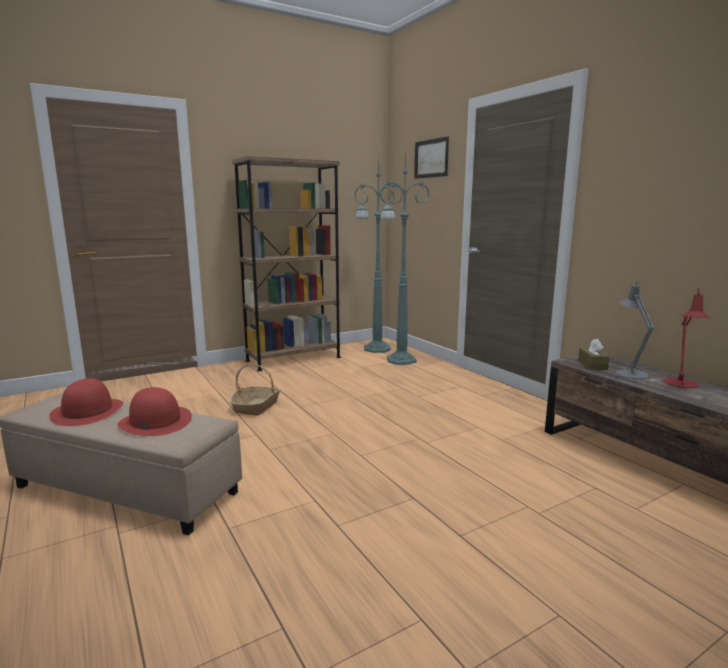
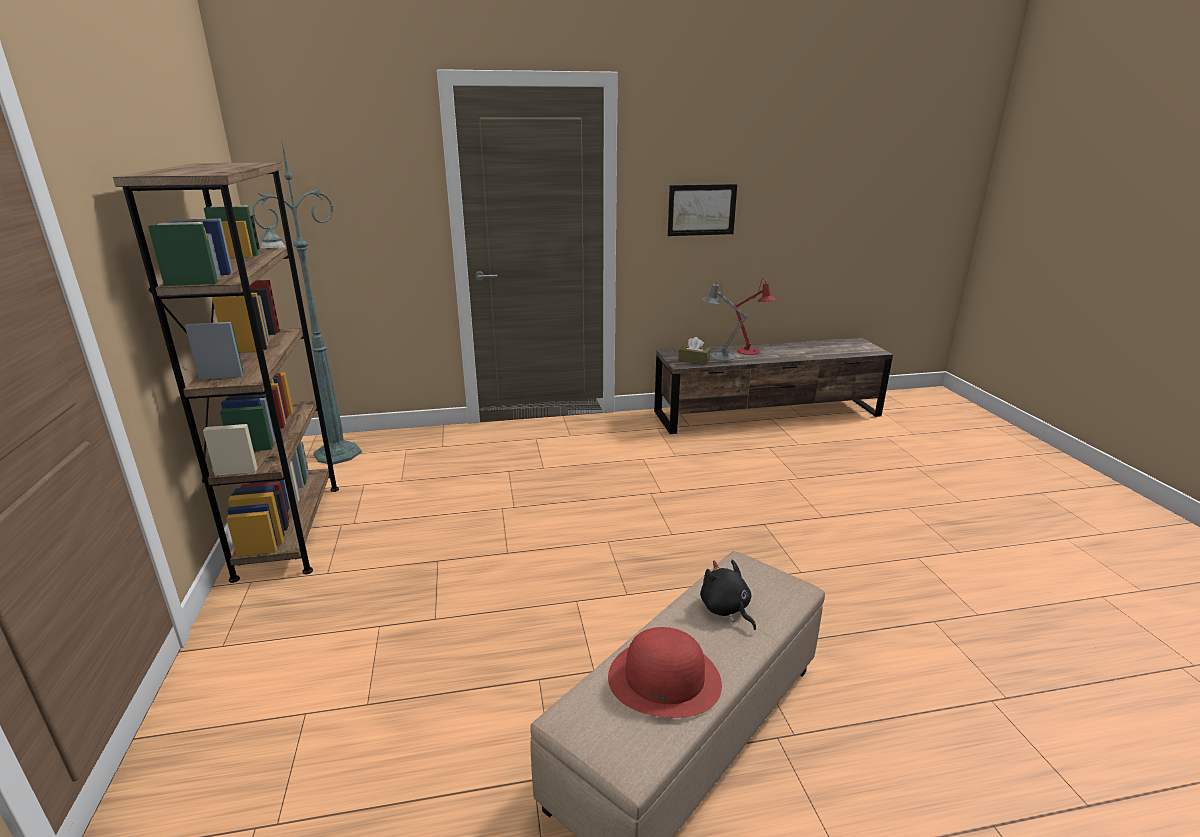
camera: 70 degrees left, 10 degrees up
(155, 421) = (726, 609): red hat -> black plush toy
(256, 406) = (475, 591): basket -> none
(399, 360) = (408, 450): green floor lamp -> none
(431, 158) = (363, 147): picture -> picture (701, 210)

